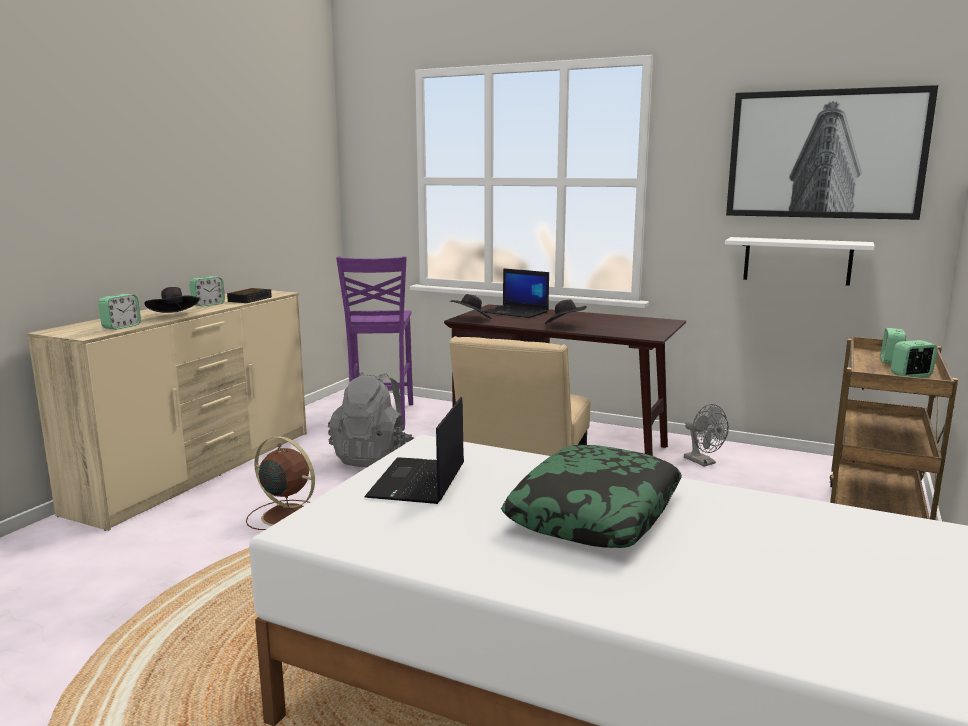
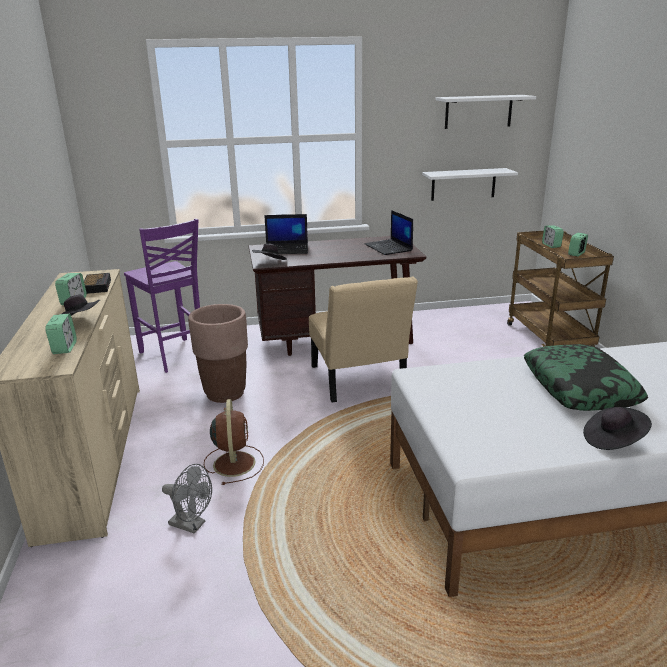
camera: 35 degrees left, 10 degrees up
(285, 515) = (234, 462): brown fan -> brown fan turned 90 degrees clockwise
(372, 457) = (225, 393): grey backpack -> brown planter
(418, 482) = (466, 403): laptop -> laptop (389, 248)
(565, 325) = (344, 255): black hat -> black hat (613, 440)
(703, 462) = (431, 329): grey fan -> grey fan (192, 525)
(825, 154) = (478, 111): picture -> white shelf

